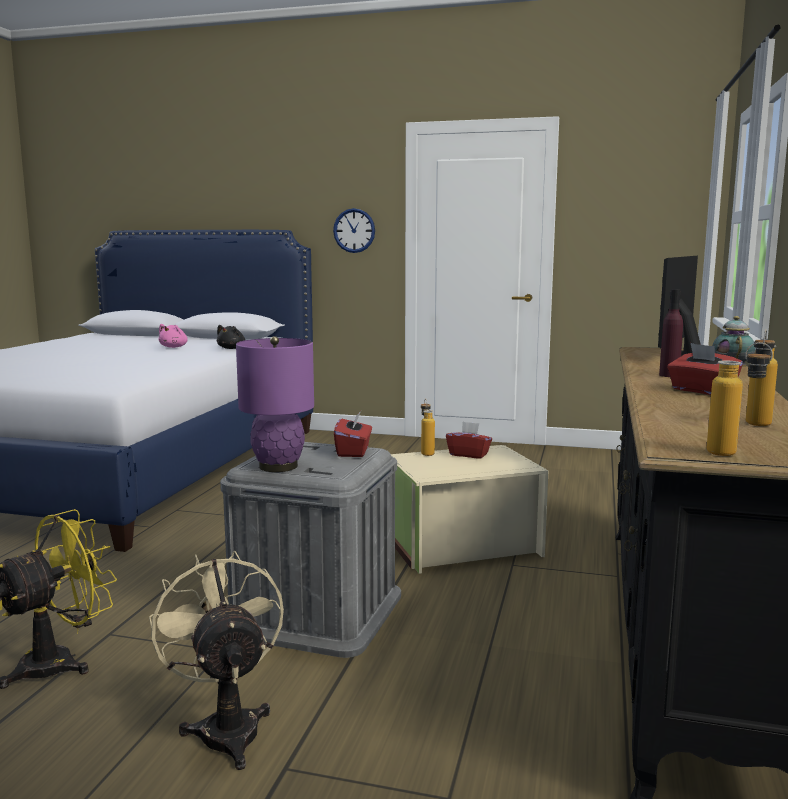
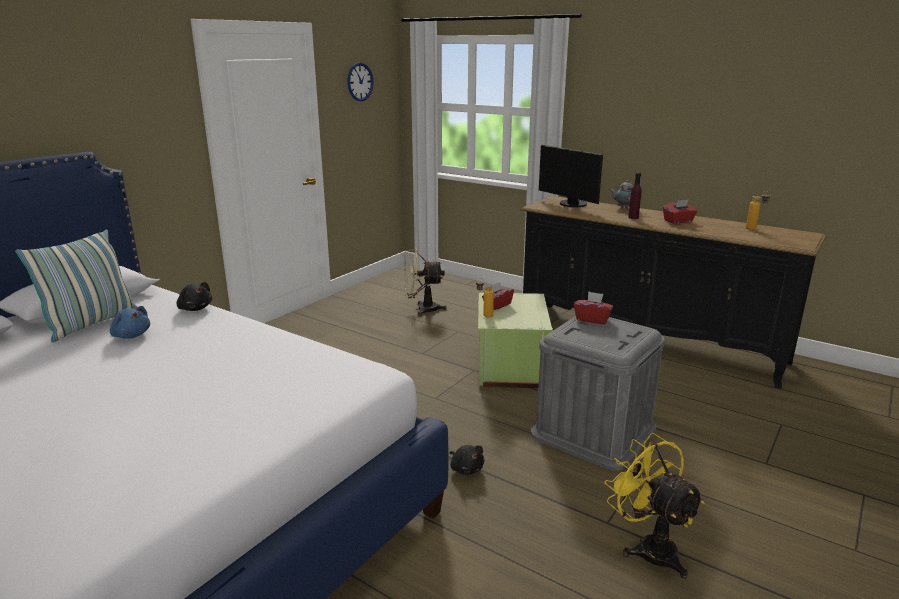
camera: 70 degrees left, 10 degrees up
(174, 347) = (131, 335): pink plush toy -> blue plush toy
(192, 341) = (91, 324): none -> pillow
(202, 553) = (466, 468): none -> black plush toy
(227, 727) = (731, 478): beige fan -> beige fan (422, 309)
(278, 466) = (623, 343): purple table lamp -> none
(354, 230) = (156, 141): wall clock -> wall clock (360, 82)
(461, 545) = (510, 365): beige storage box -> green storage box
(733, 454) = (805, 241): bottle -> none

